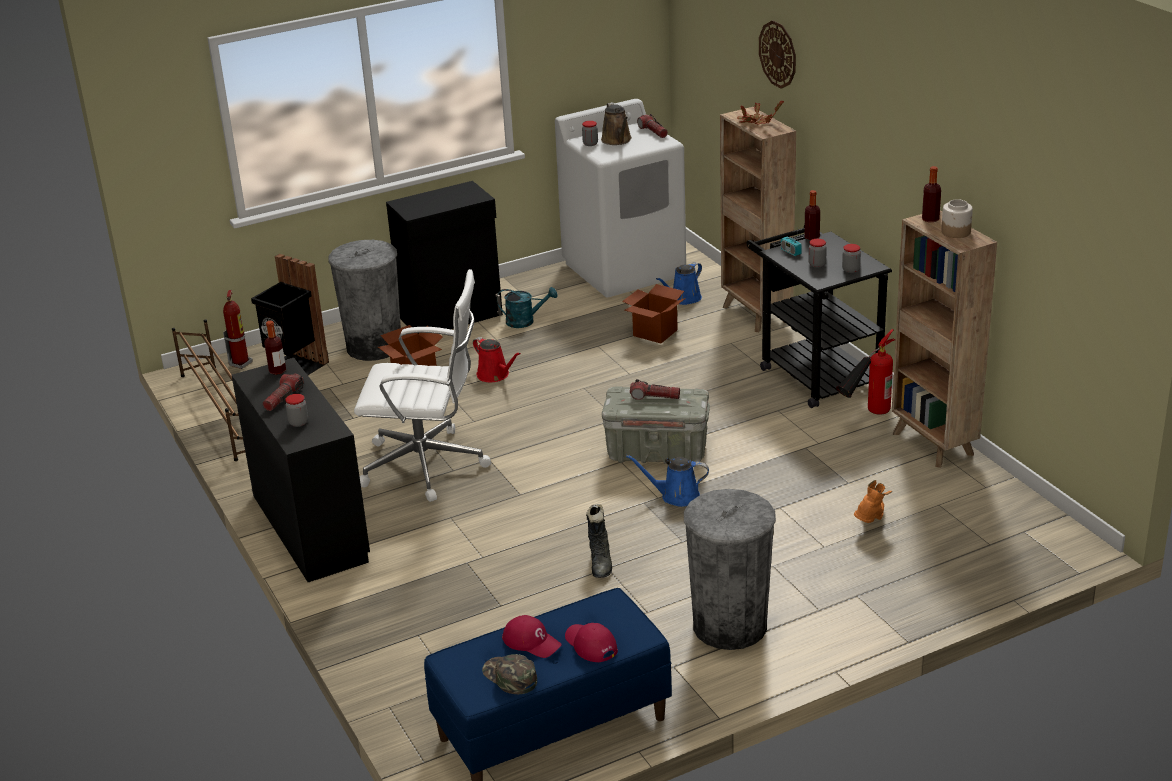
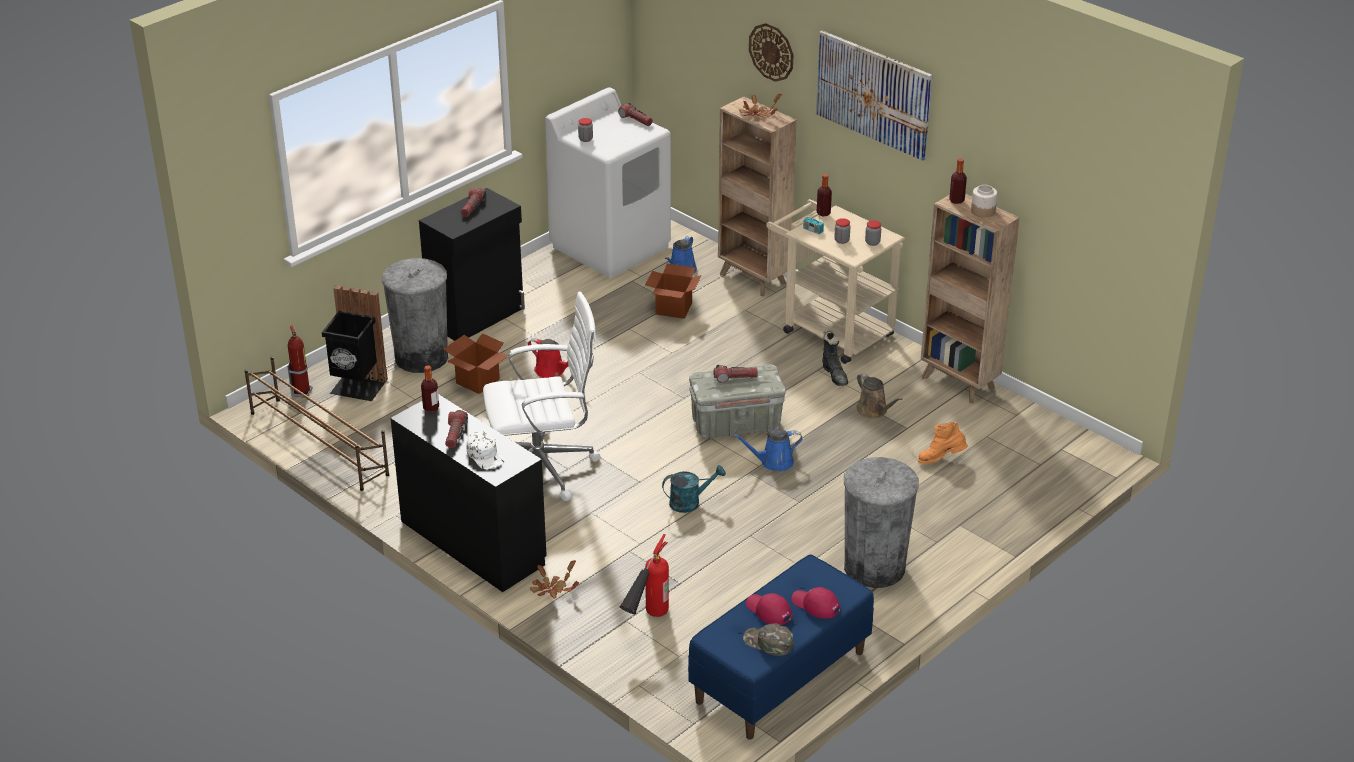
camera: 20 degrees left, 5 degrees up
(298, 423) = (485, 455): jar -> white cap
(359, 588) = (551, 589): none -> potted plant
(446, 196) = (473, 207): none -> flashlight
(525, 321) = (549, 312): turquoise watering can -> turquoise watering can (690, 502)
(532, 642) = (768, 611): red cap -> red cap turned 150 degrees counterclockwise
(601, 563) = (743, 532): black boot -> black boot (834, 375)
(617, 140) = (608, 133): brown watering can -> brown watering can (874, 410)
(813, 373) = (830, 330): black cart -> beige cart
(865, 97) = (873, 94): none -> picture
(865, 417) = (893, 366): fire extinguisher -> fire extinguisher (646, 622)
(870, 521) = (941, 460): orange boot -> orange boot turned 105 degrees counterclockwise

